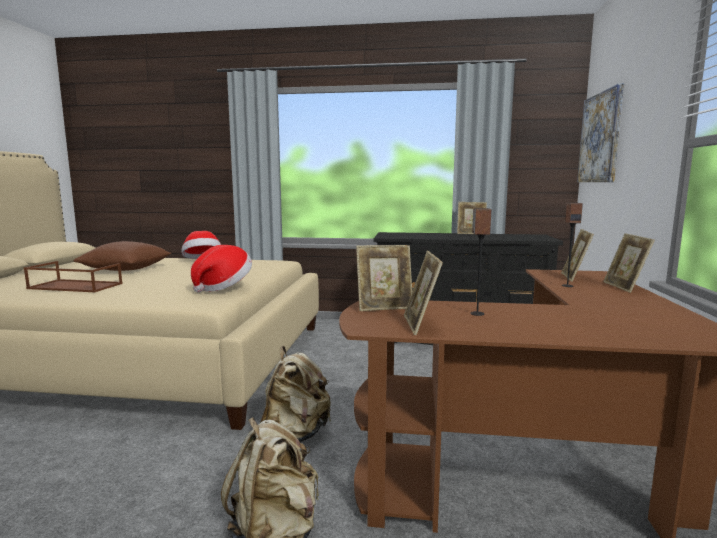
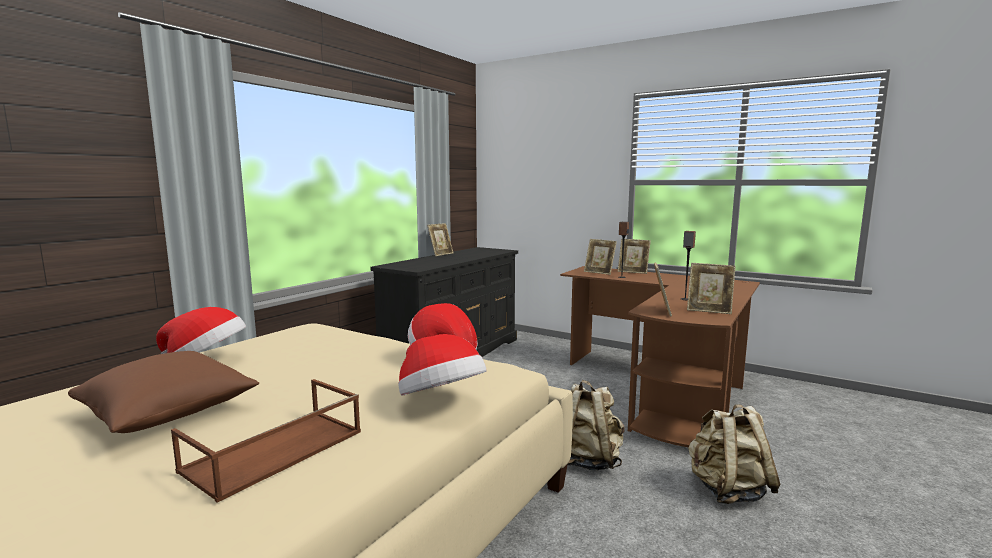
camera: 65 degrees left, 0 degrees up
(136, 295) = (441, 400): none -> hat
(600, 138) = (513, 168): picture -> none

